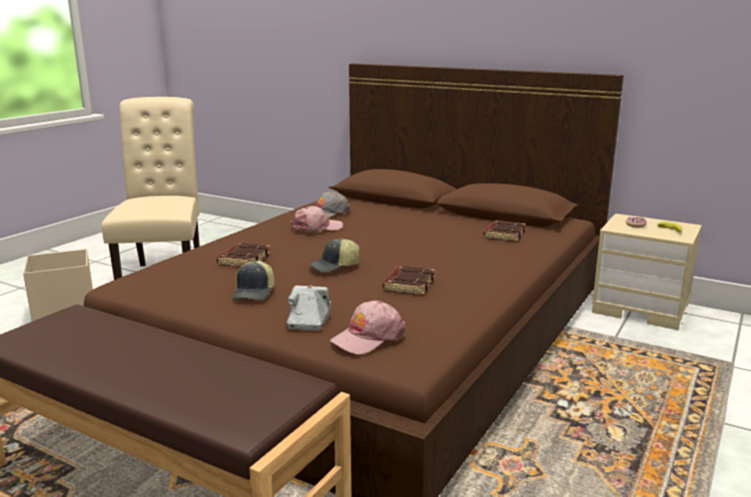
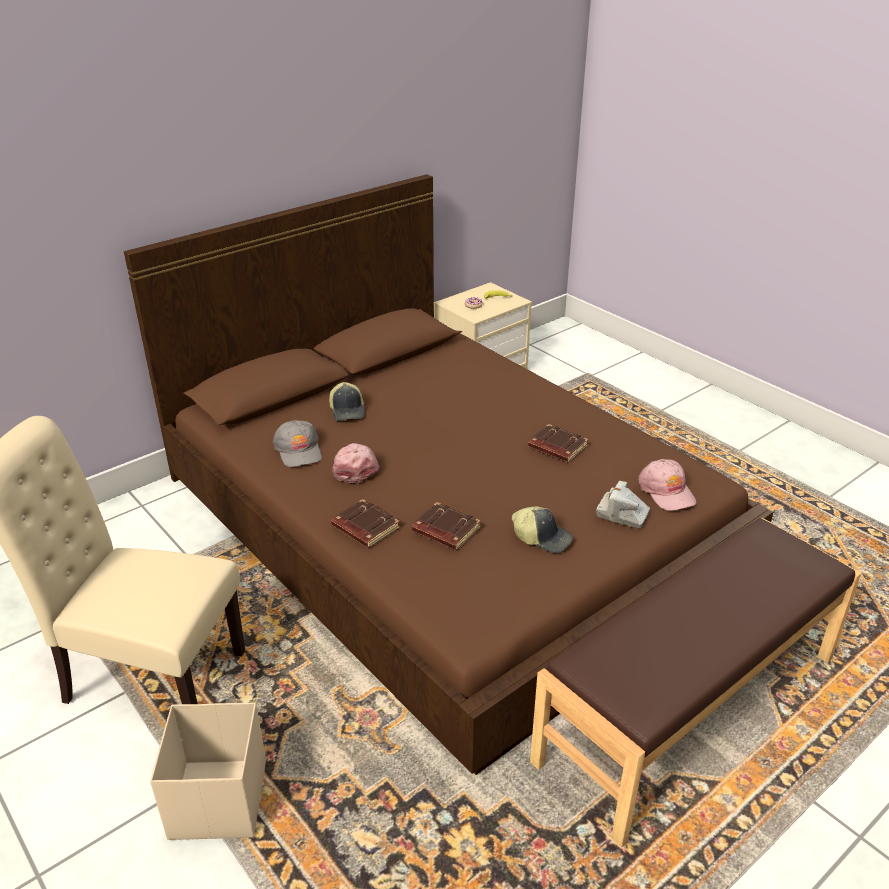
camera: 70 degrees left, 15 degrees up
(334, 266) = (493, 477): cap -> cap (348, 410)
(504, 234) = (450, 368): brown book -> brown book (364, 528)

